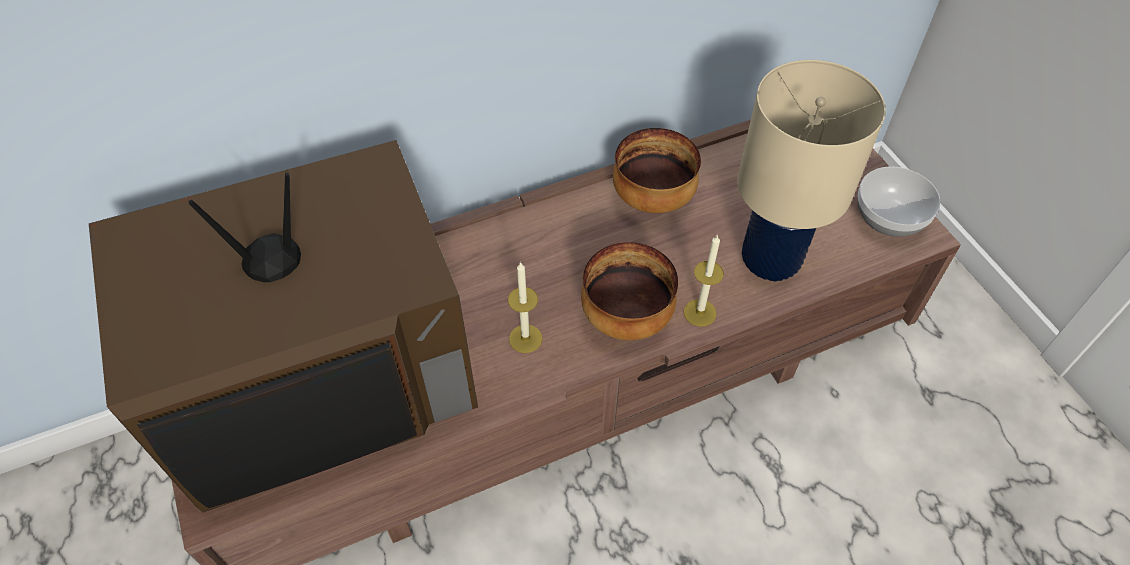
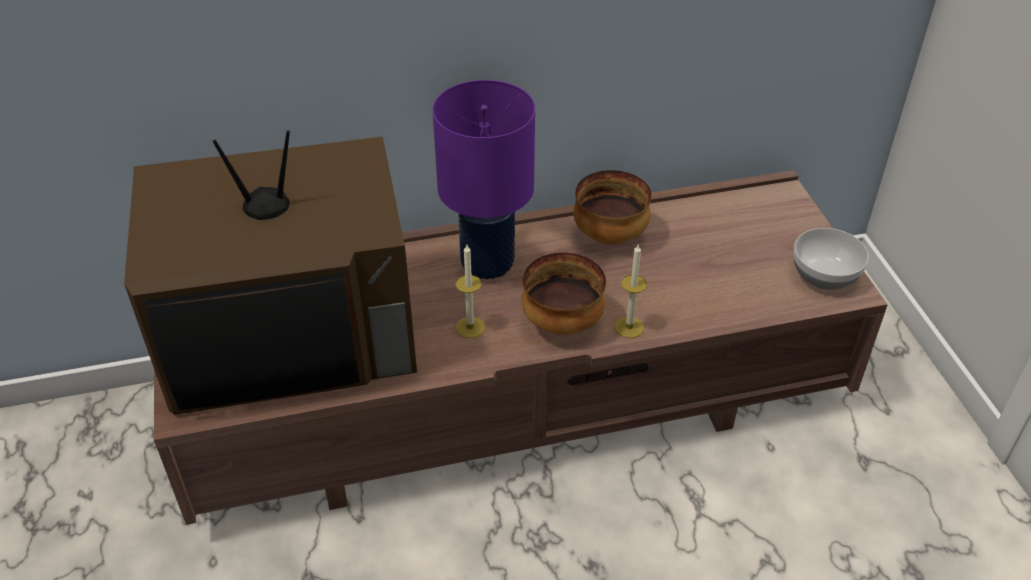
camera: 10 degrees right, 10 degrees down
(527, 256) = (487, 266): none -> purple table lamp
(770, 261) = (704, 296): beige table lamp -> none

